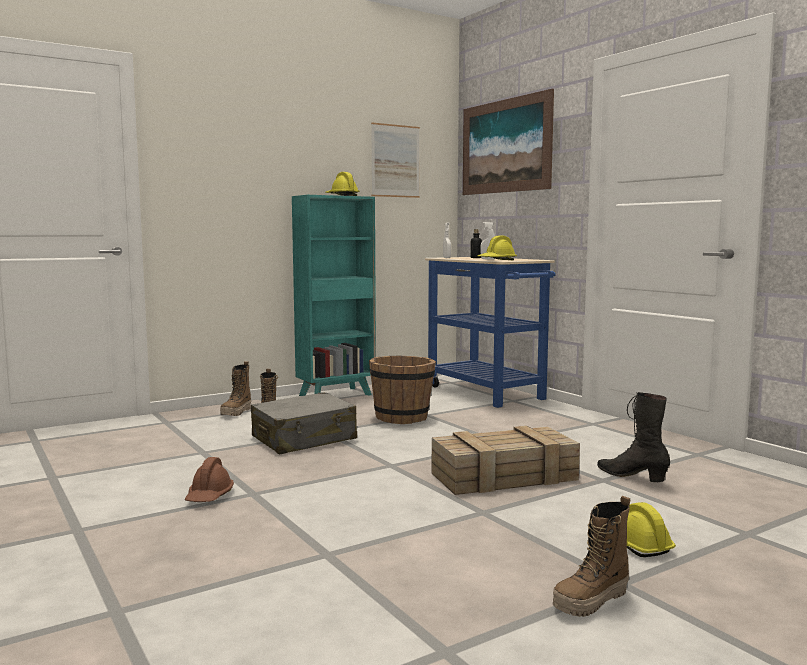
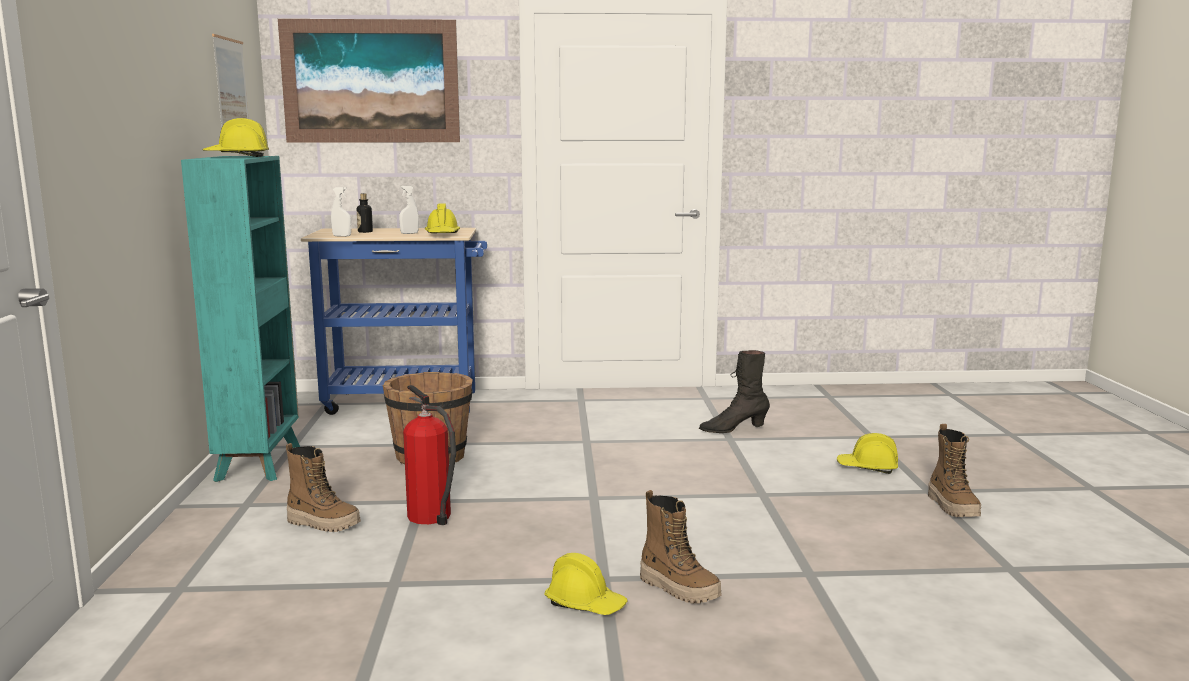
camera: 60 degrees left, 5 degrees up
(209, 496) = (585, 604): brown hard hat -> yellow hard hat
(236, 413) = (226, 533): boot -> boot (679, 589)
(304, 439) = (432, 517): grey suitcase -> fire extinguisher
(502, 477) = (684, 466): crate -> none

